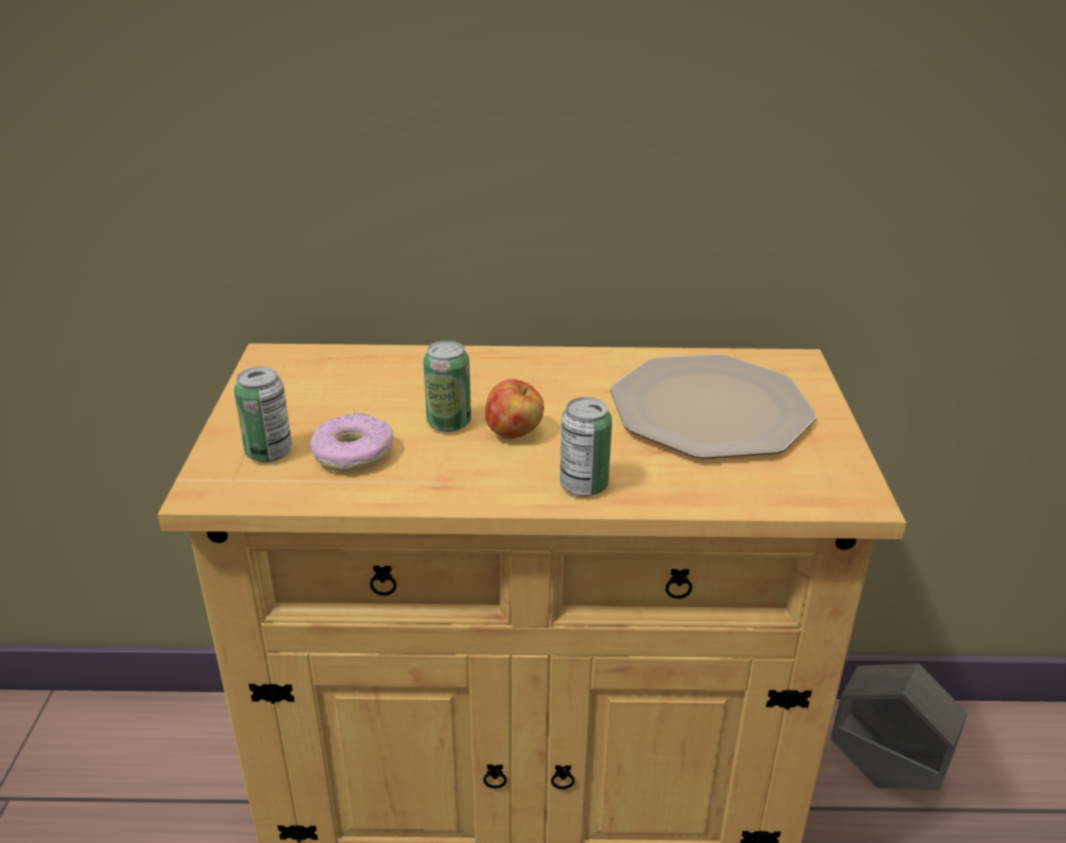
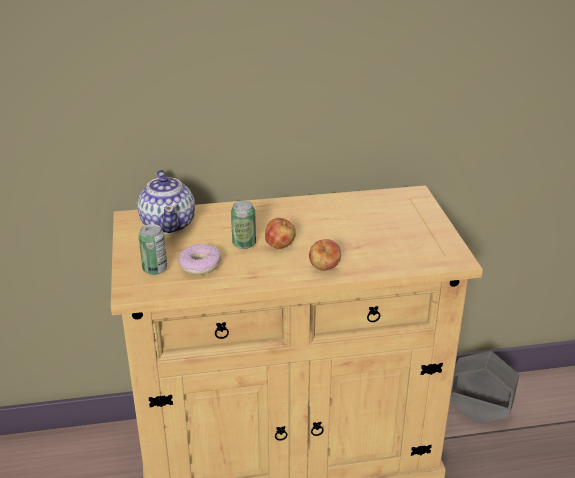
camera: 10 degrees left, 0 degrees up
(330, 374) = (168, 224): none -> teapot
(584, 486) = (324, 268): can -> apple
(708, 408) = (376, 223): plate -> none

